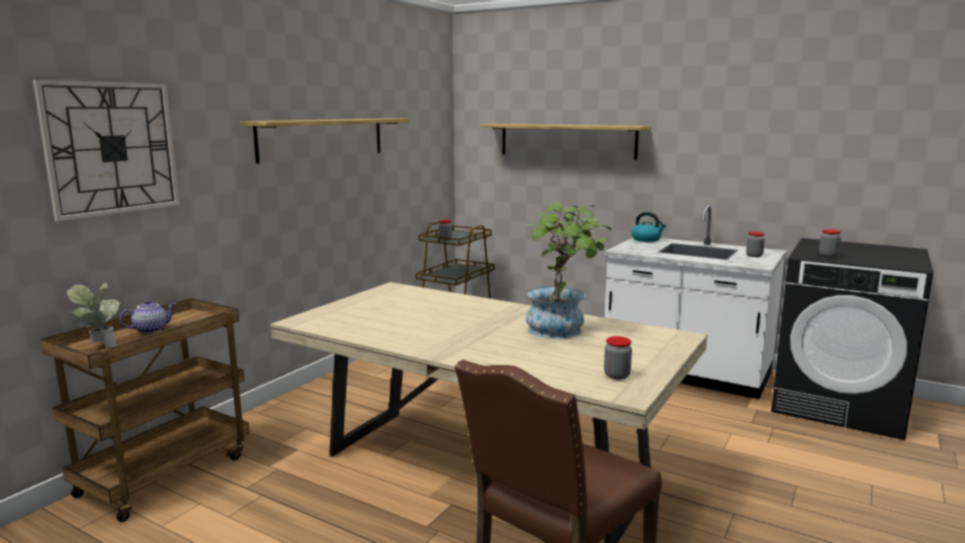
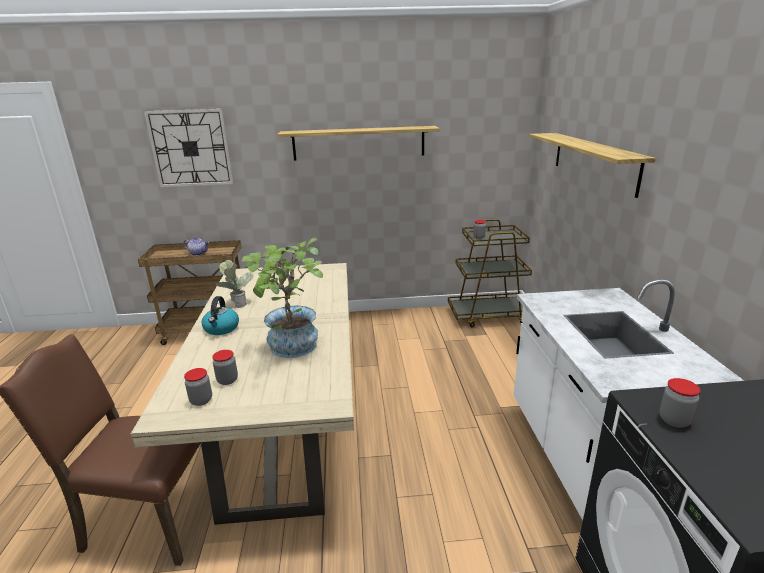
camera: 55 degrees right, 10 degrees up
(99, 348) = (165, 256): potted plant -> potted plant (237, 303)
(647, 239) = (610, 297): kettle -> kettle (221, 328)
(754, 255) = (661, 369): jar -> jar (227, 380)

